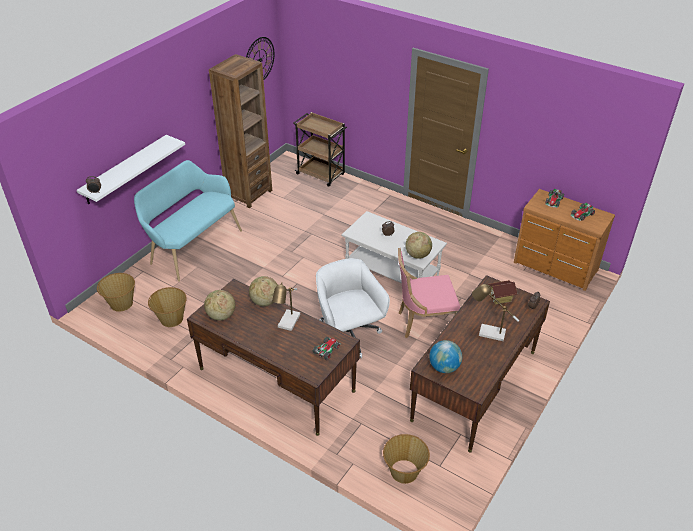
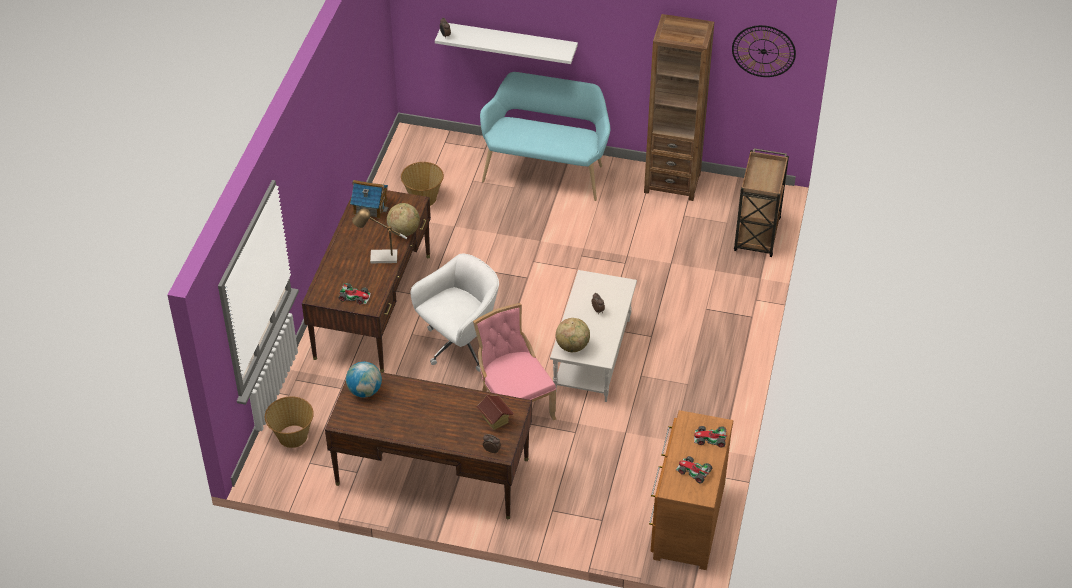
camera: 70 degrees right, 5 degrees up
(121, 304) = (428, 153): basket -> none
(221, 316) = (370, 207): globe -> toy house
(488, 333) = (432, 417): table lamp -> none

